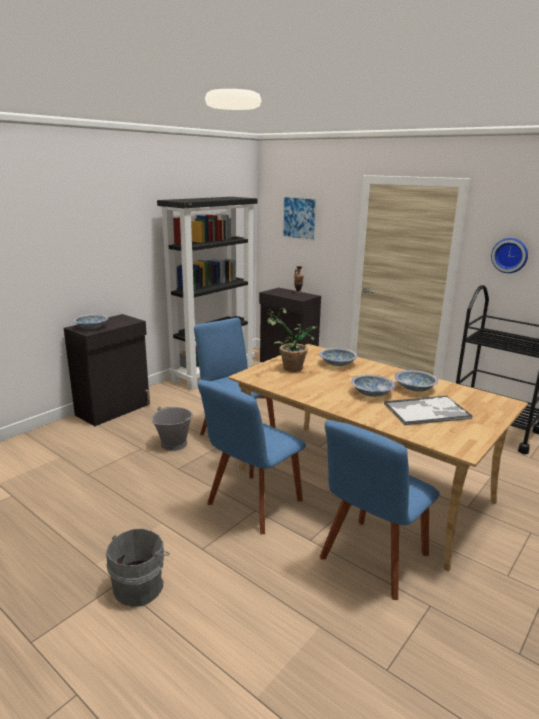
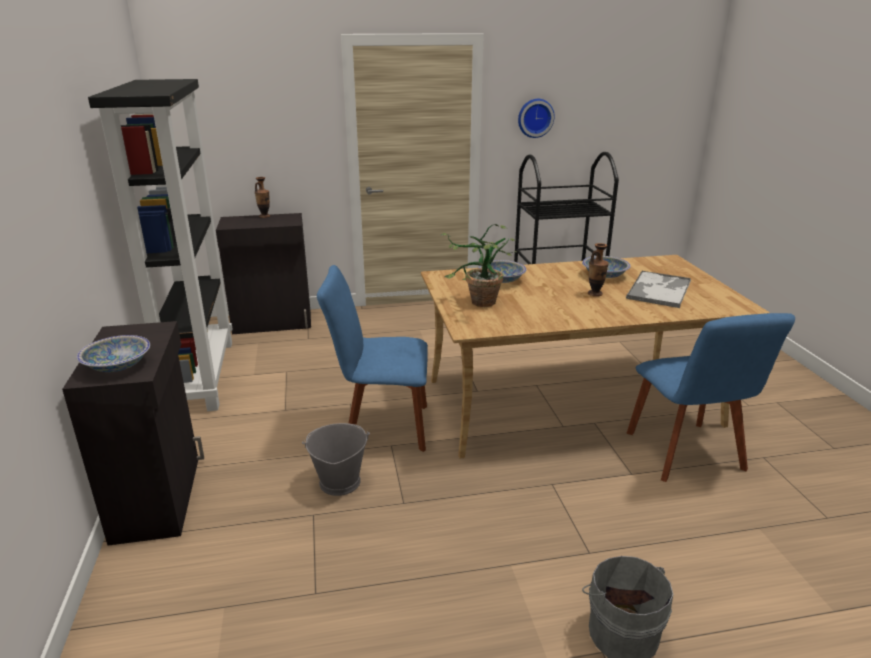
camera: 50 degrees left, 5 degrees up
(252, 505) = (539, 481): blue chair -> none
(299, 218) = (239, 105): picture -> none
(372, 393) = (595, 294): bowl -> vase

